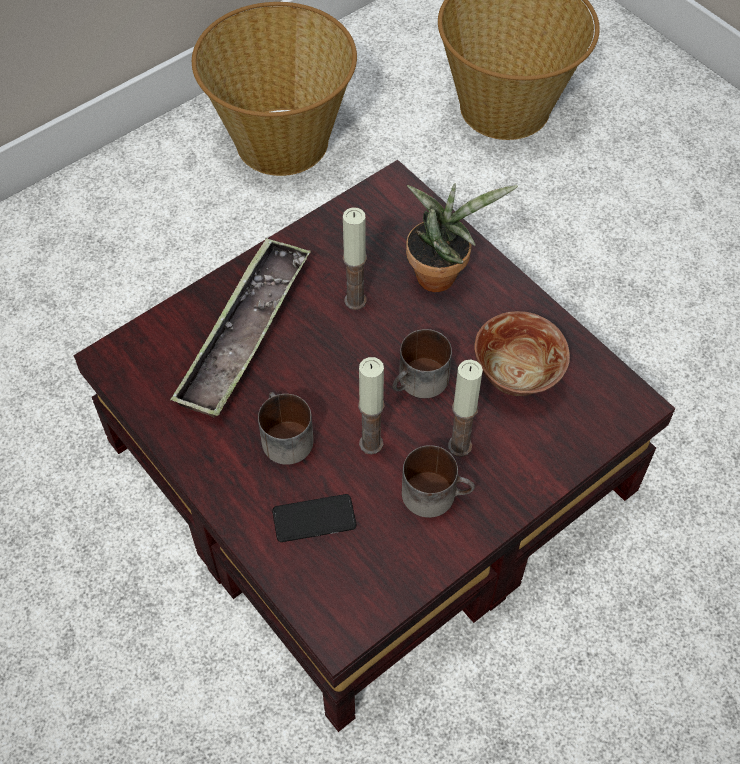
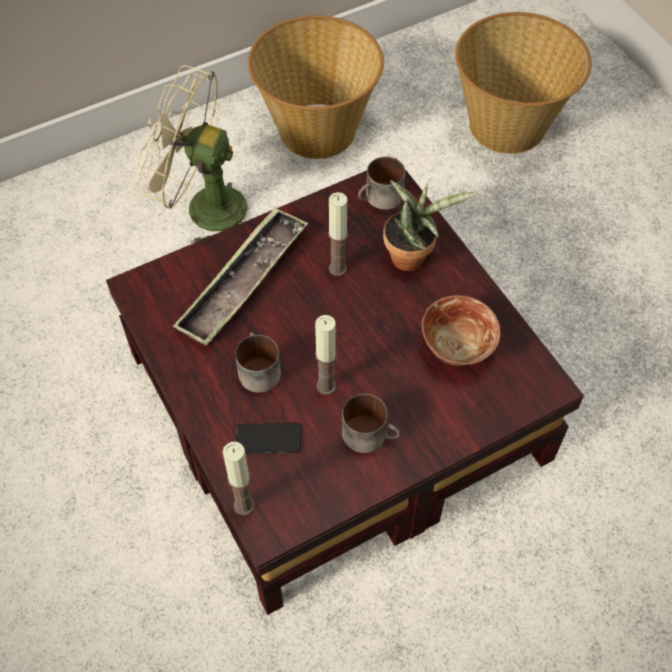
camera: 10 degrees right, 0 degrees up
(162, 252) = (203, 208): none -> beige fan
(420, 383) = (376, 343): mug -> mug (381, 199)
(459, 446) = (397, 399): candle -> candle (244, 505)

